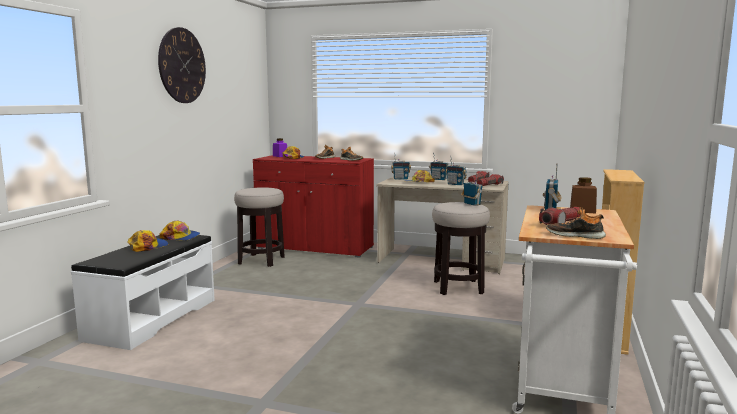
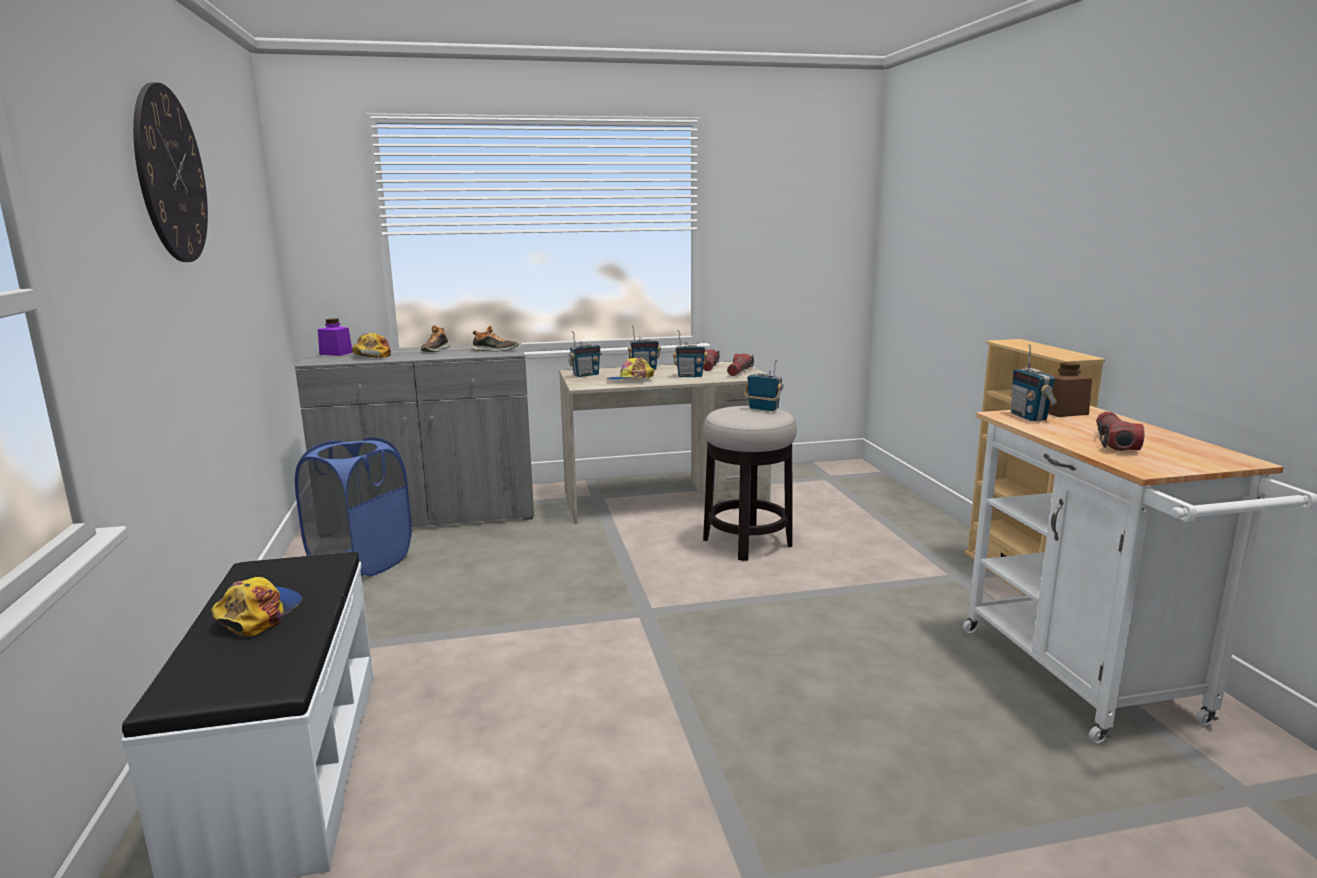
camera: 30 degrees left, 5 degrees up
(180, 237) = (298, 570): cap -> none
(261, 260) = (361, 563): stool -> blue laundry basket
(315, 247) = (431, 515): red cabinet -> grey cabinet
(575, 235) = (1191, 463): shoe -> none

